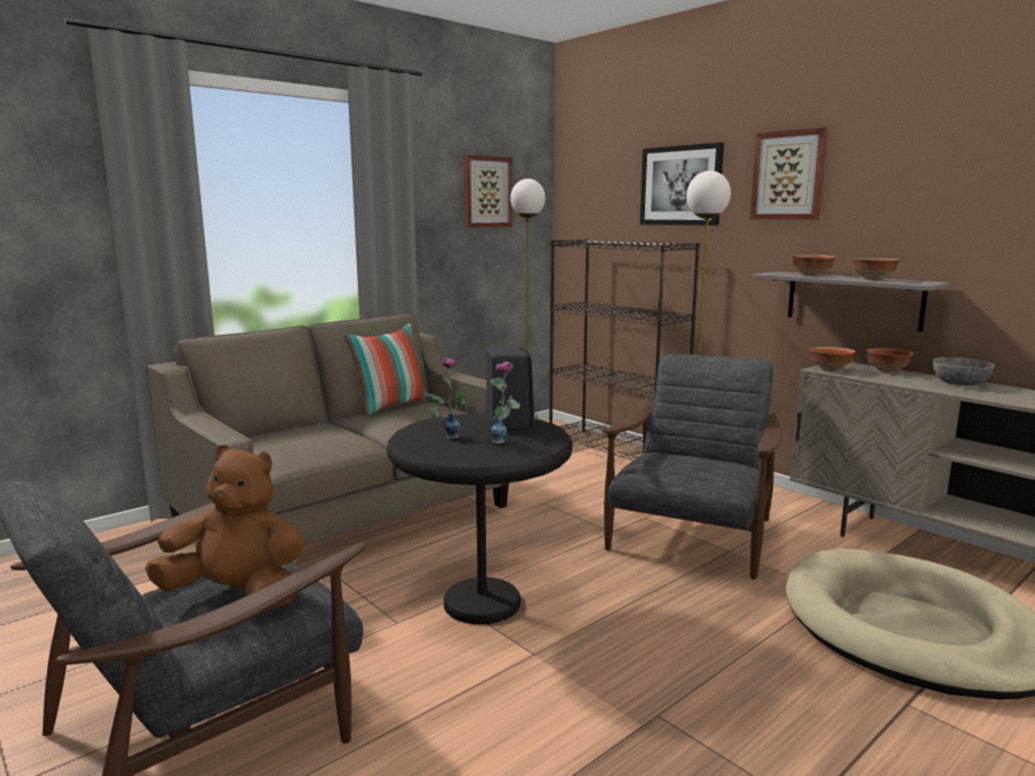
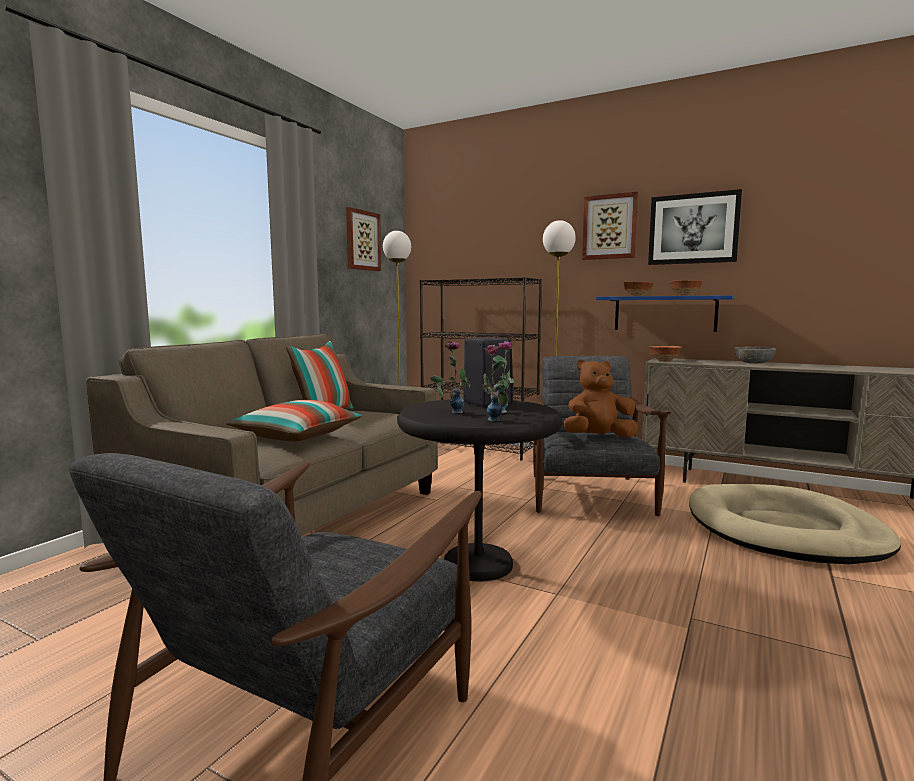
camera: 20 degrees left, 5 degrees down
(237, 595) = (342, 567): brown plush toy -> brown plush toy (598, 438)
(328, 438) = (297, 436): none -> pillow
(466, 457) = (494, 422): none -> vase
(681, 185) = (521, 237): picture -> picture (693, 229)
(853, 300) = (664, 313): grey shelf -> blue shelf
(886, 371) = (698, 360): bowl -> none

